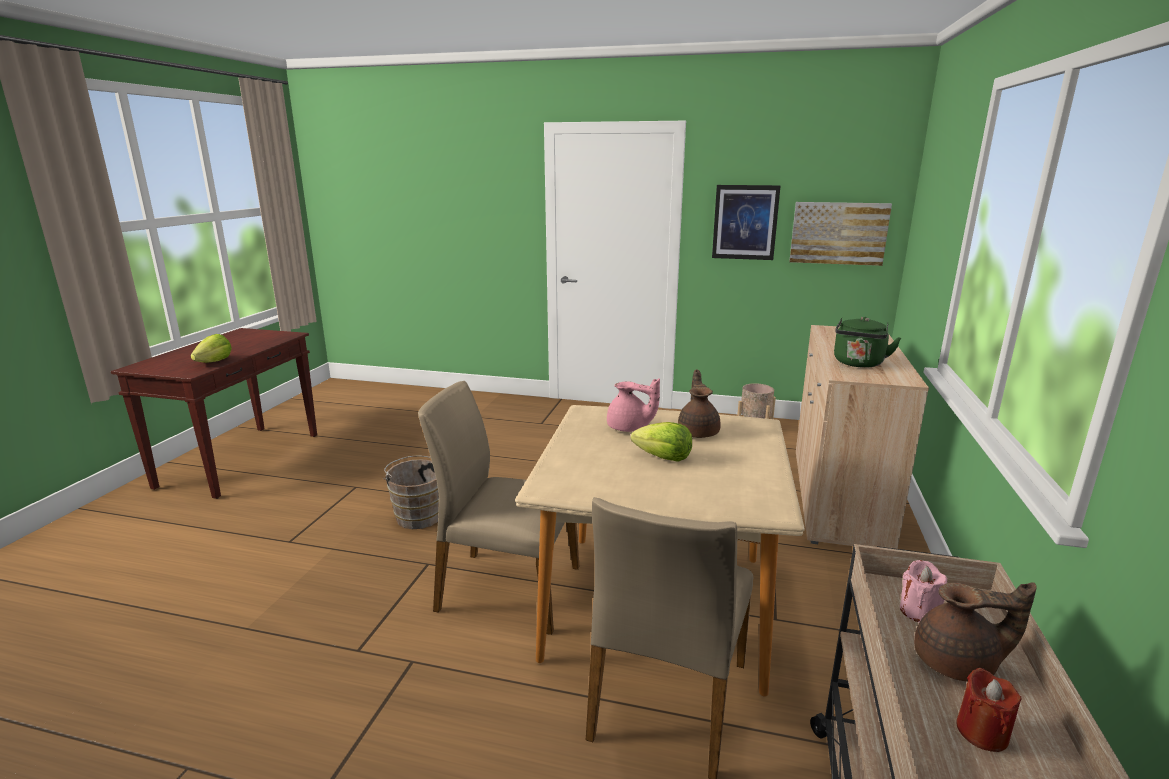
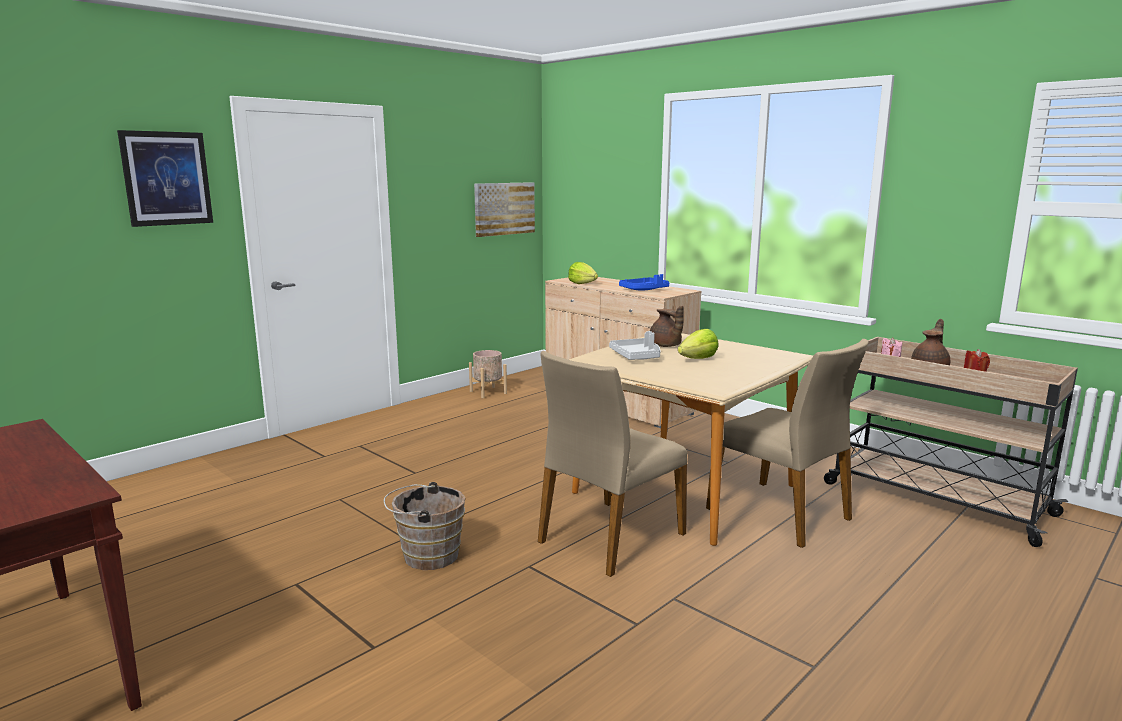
camera: 60 degrees left, 5 degrees down
(214, 362) = (57, 478): lettuce -> lettuce (582, 283)
(629, 428) = (637, 357): pink teapot -> grey tray
(698, 432) = (665, 346): brown teapot -> brown teapot turned 150 degrees counterclockwise
(745, 222) = (440, 204): picture -> picture (167, 178)
(858, 364) = (644, 290): green kettle -> blue tray

